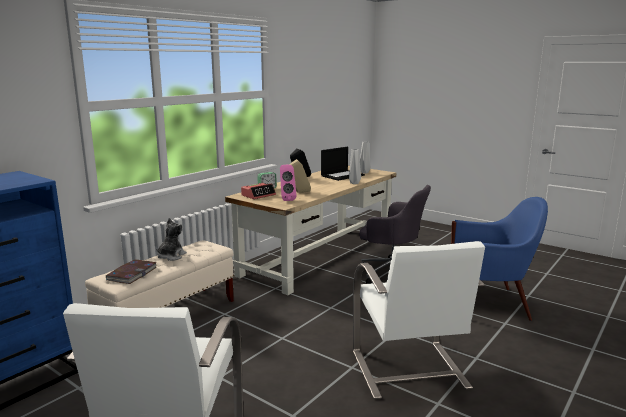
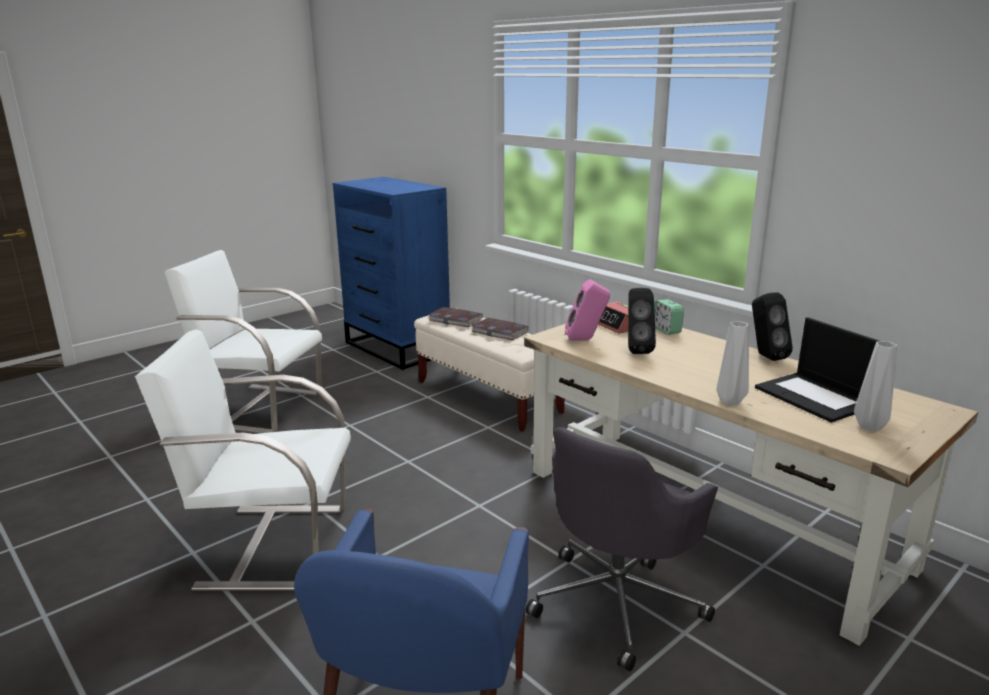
camera: 100 degrees right, 5 degrees up
(171, 256) = (500, 331): plush toy -> book
(299, 192) = (636, 349): beige speaker -> black speaker

